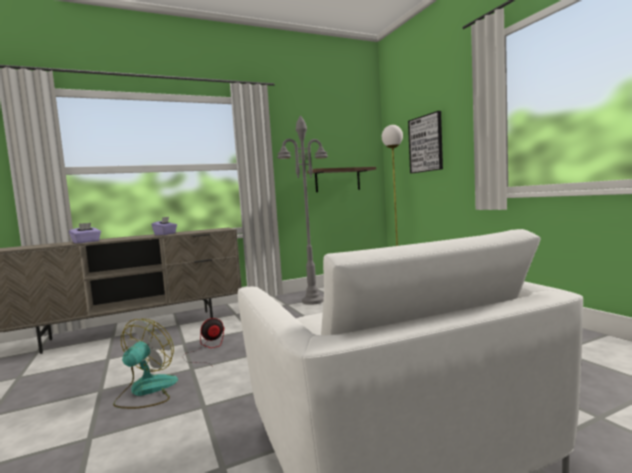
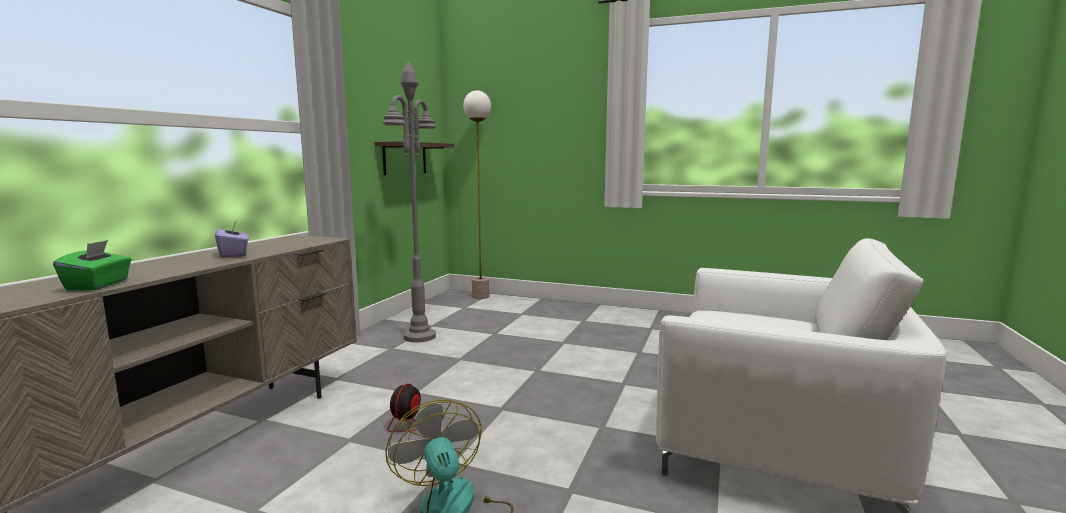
camera: 45 degrees left, 5 degrees up
(86, 242) = (98, 285): purple tissue box -> green tissue box
(426, 143) = (525, 123): picture -> none

